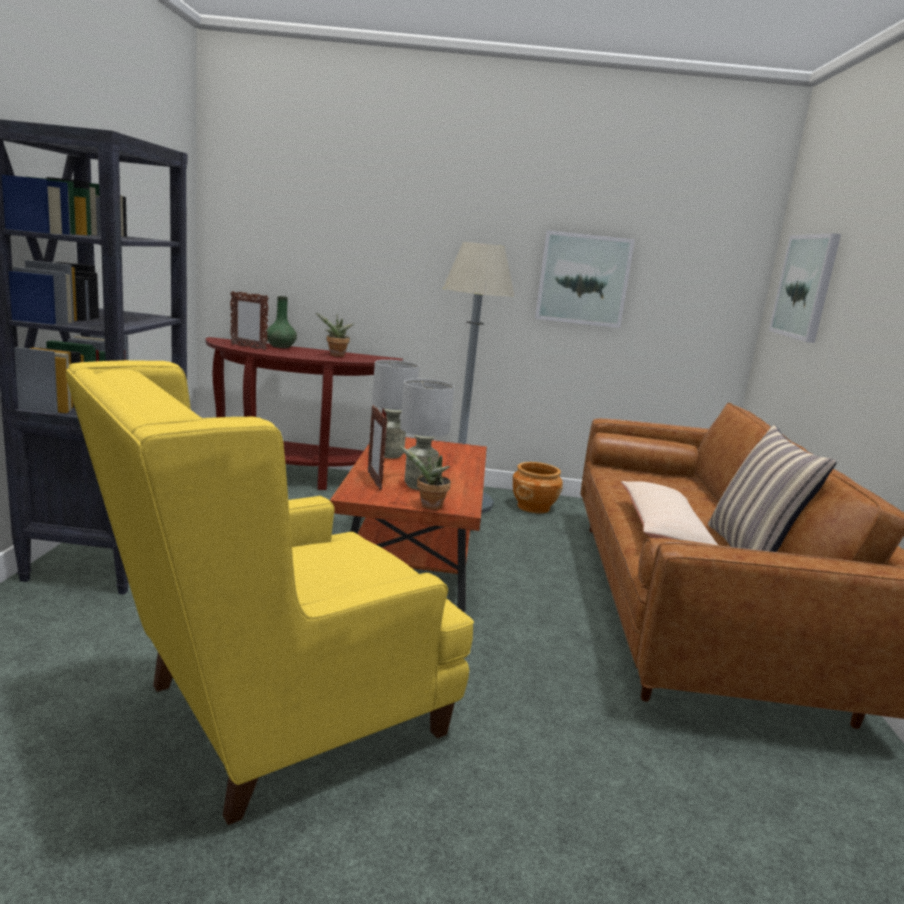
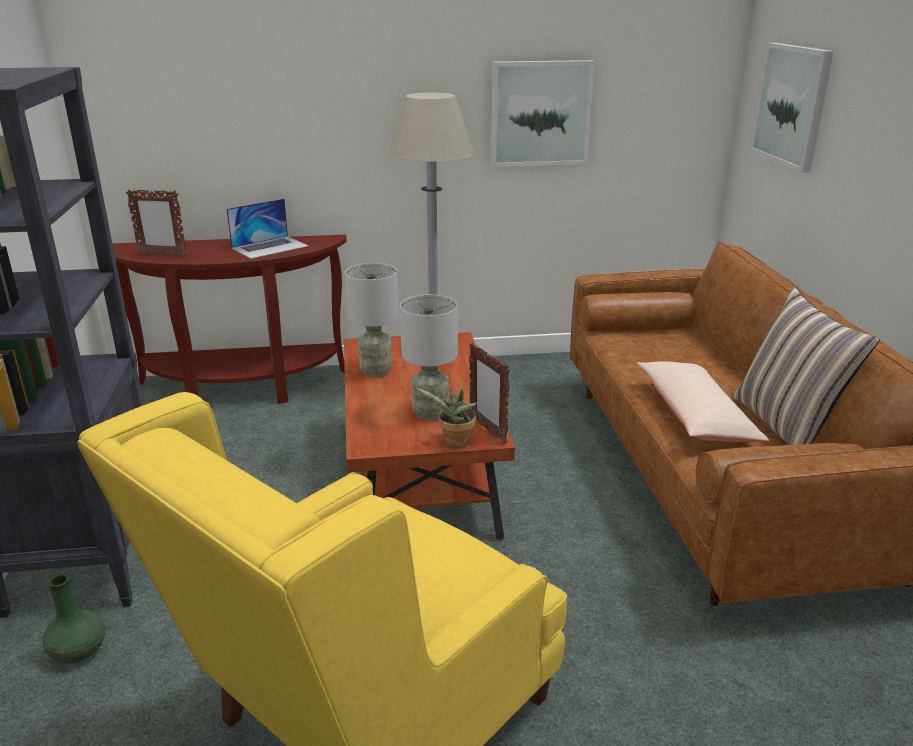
camera: 10 degrees left, 10 degrees up
(280, 346) = (198, 244): green vase -> green vase (78, 651)
(336, 355) = (270, 247): potted plant -> laptop
(374, 481) = (379, 418): picture frame -> picture frame (487, 429)
(533, 507) = (518, 376): brown planter -> none

